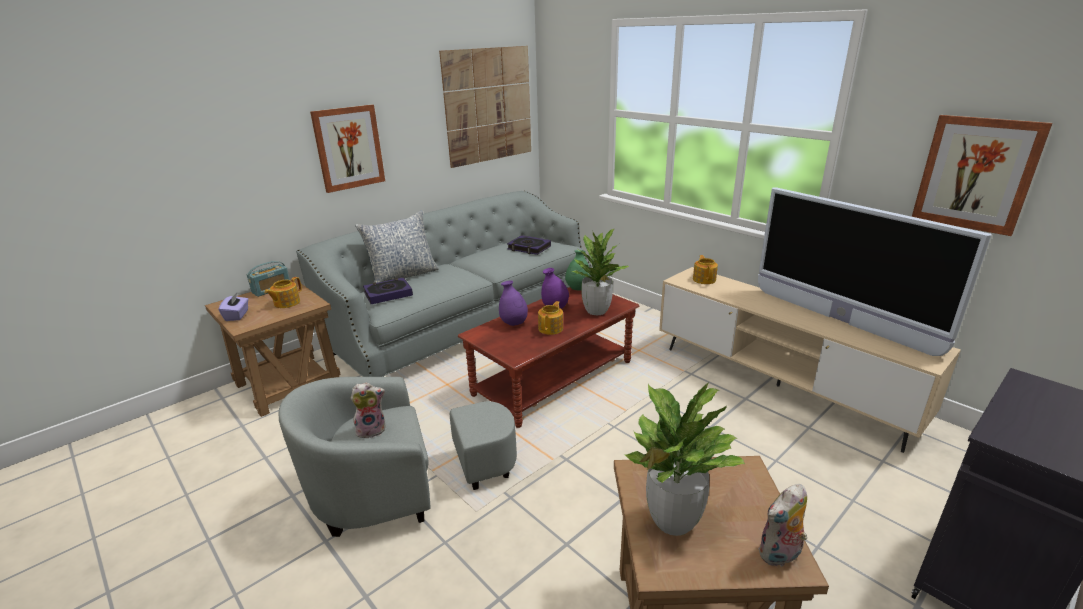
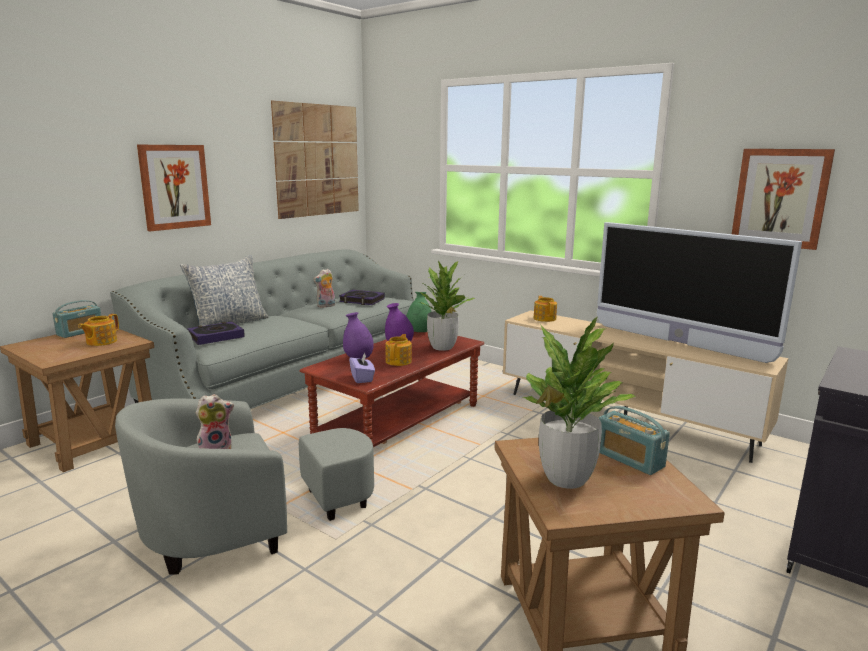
camera: 10 degrees left, 10 degrees down
(237, 315) = (43, 353): purple tissue box -> purple tissue box (362, 378)
(744, 498) = (629, 459): none -> radio
(780, 555) = (674, 495): plush toy -> plush toy (326, 306)

